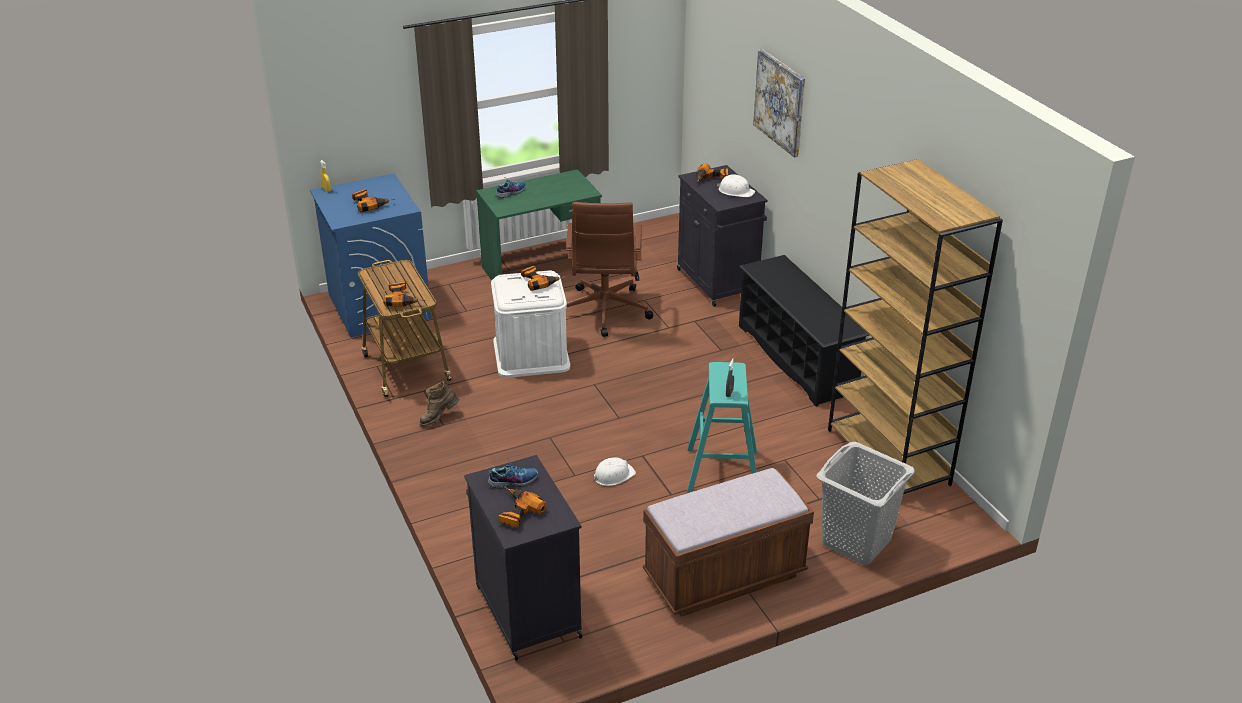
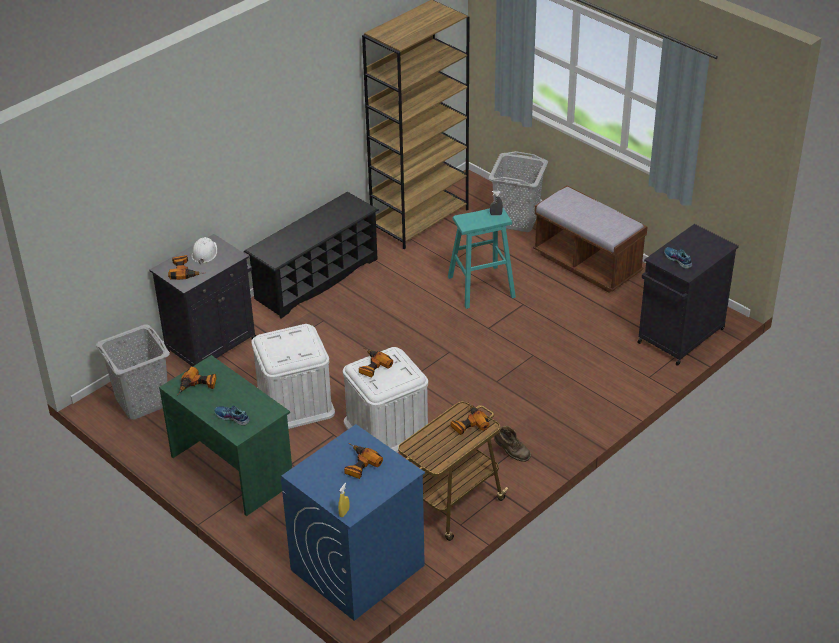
camera: 110 degrees left, 5 degrees up
(516, 512) = (705, 250): power drill -> power drill (198, 386)
(604, 312) = (295, 402): brown office chair -> white storage box
(613, 475) = (520, 336): white hard hat -> none
(660, 240) = (141, 401): none -> grey laundry basket
(780, 102) = (203, 146): picture -> none

